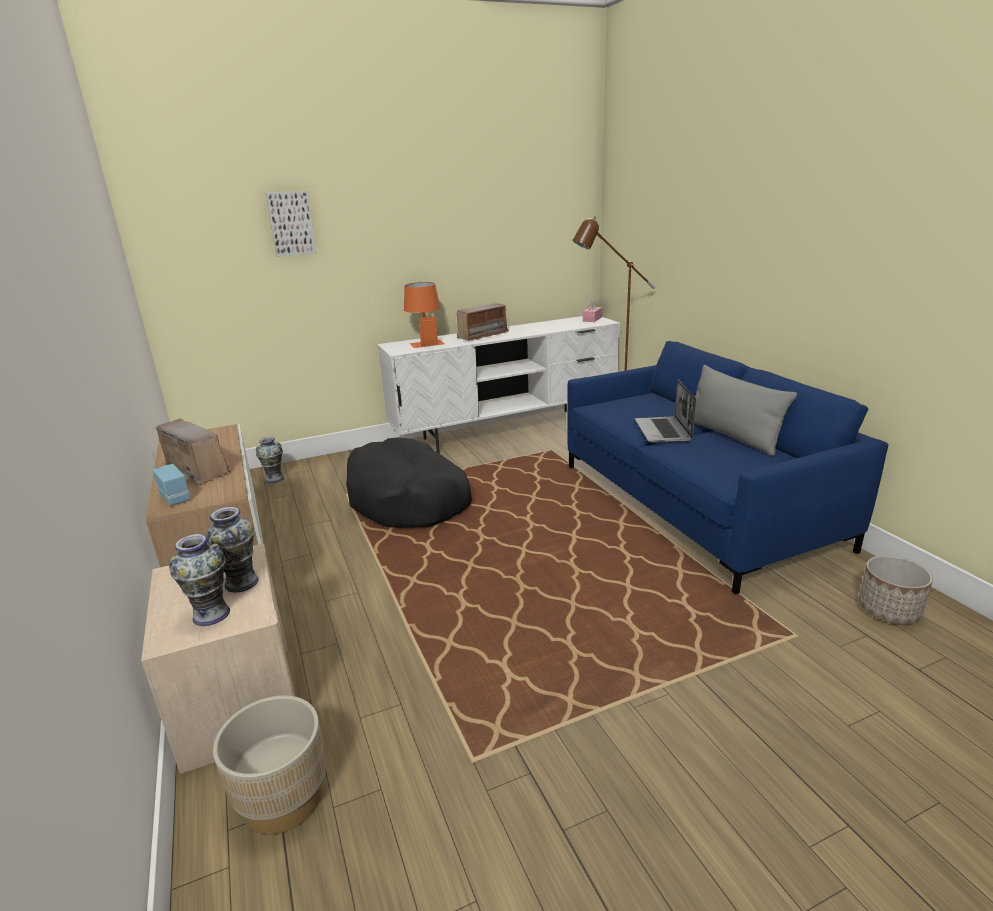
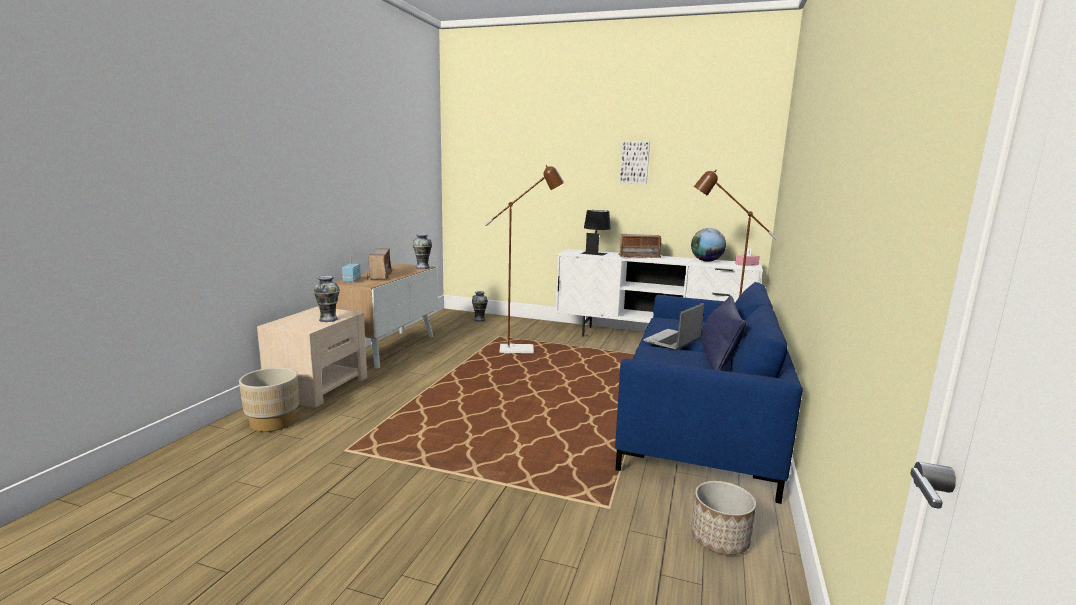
camera: 40 degrees right, 10 degrees down
(211, 614) = (299, 323): vase -> vase (423, 267)
(291, 223) = (528, 161): picture -> picture (634, 162)
(409, 499) = (523, 350): black dog bed -> brown floor lamp
(425, 342) = (595, 252): orange table lamp -> black table lamp
(553, 324) = (706, 261): none -> globe
(731, 435) = (719, 358): grey pillow -> blue pillow

